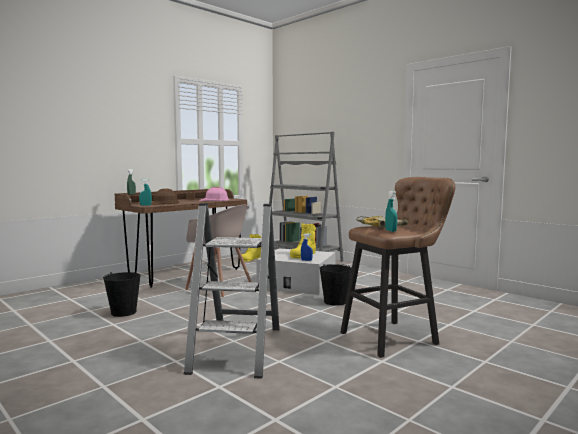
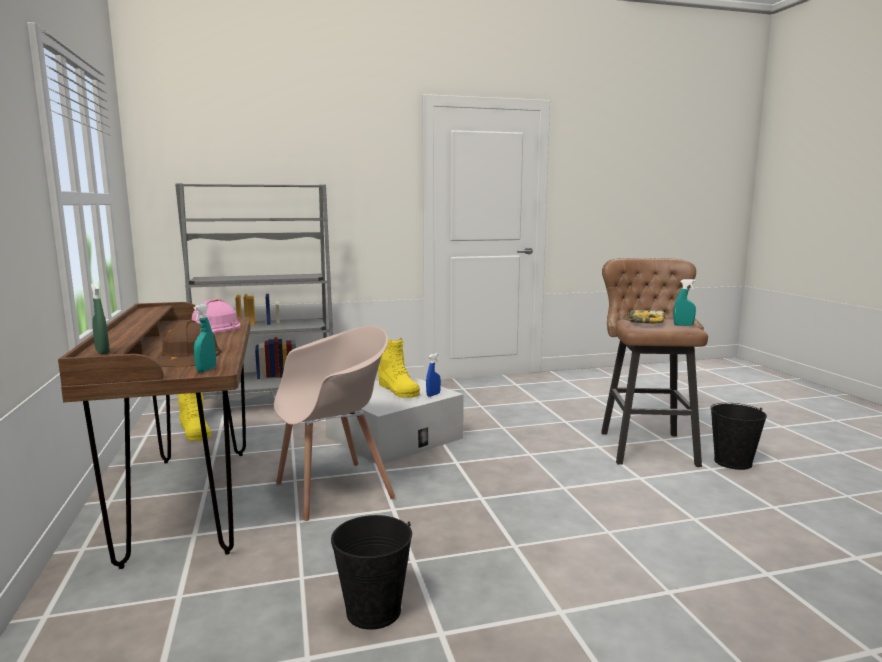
camera: 60 degrees left, 5 degrees up
(237, 348) = (638, 534): grey step ladder -> none
(335, 302) = (503, 438): black bucket -> black bucket (733, 462)

